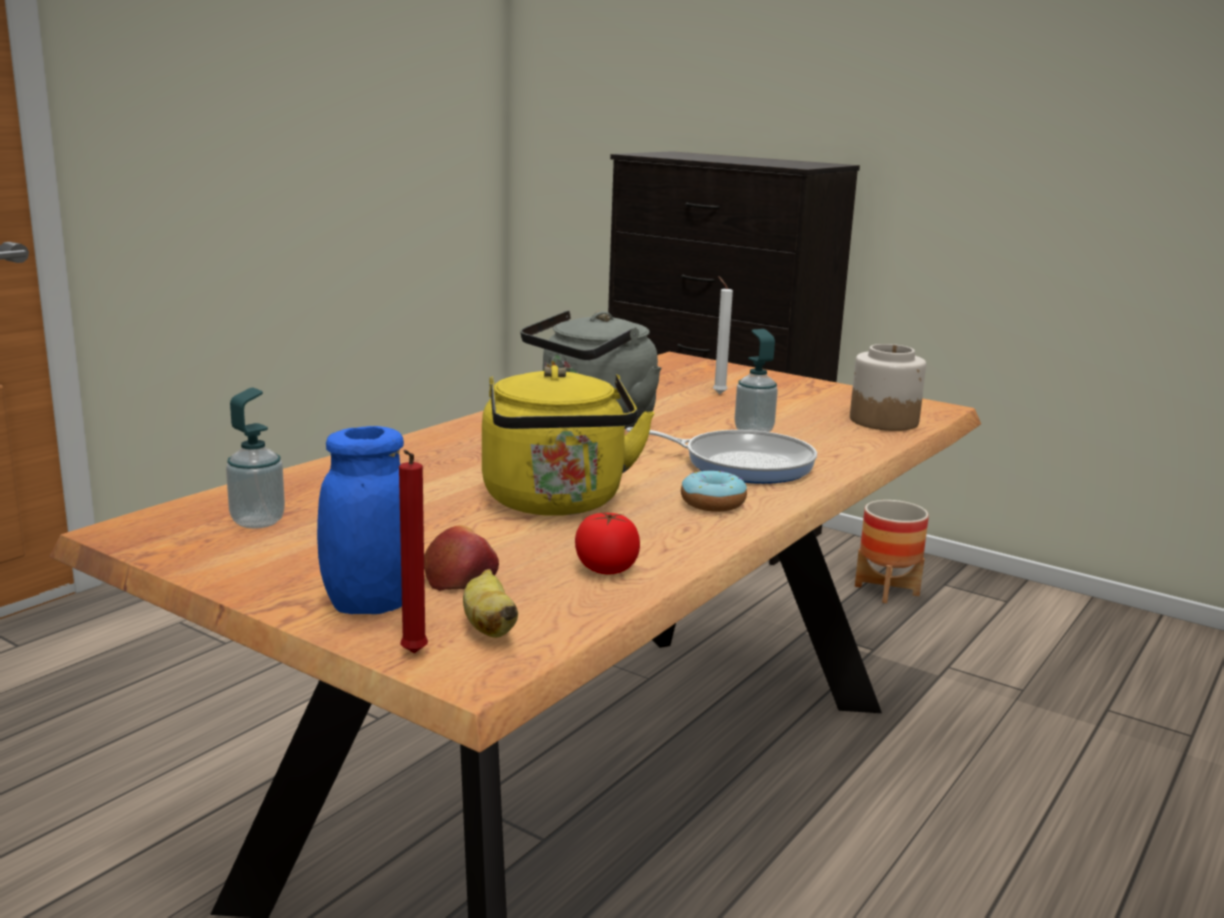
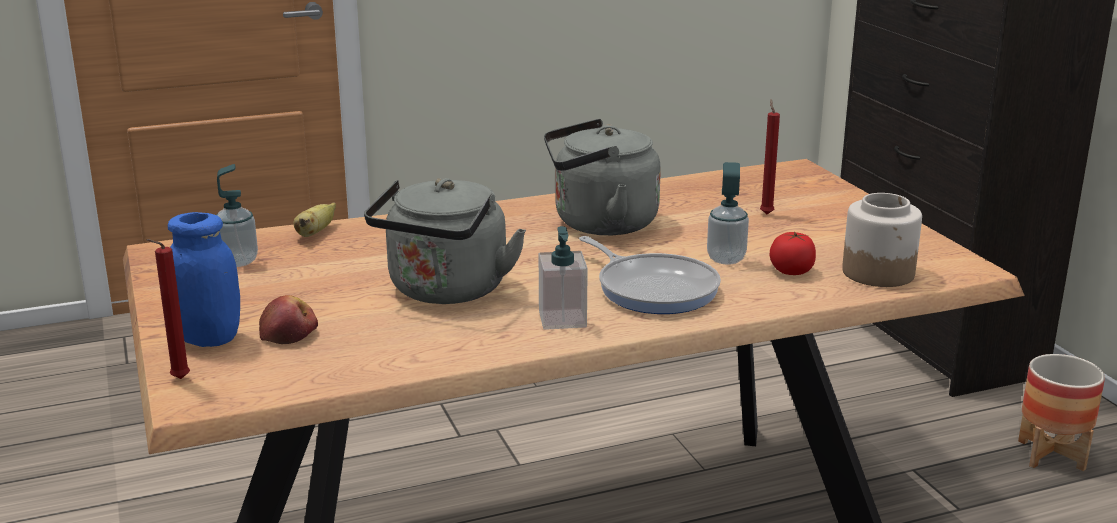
camera: 35 degrees right, 5 degrees up
(489, 627) = (248, 374): banana -> banana (315, 233)
(556, 503) = (445, 291): yellow kettle -> grey kettle
(606, 569) = (389, 353): tomato -> tomato (791, 271)
(712, 503) = (562, 319): donut -> soap dispenser
(718, 393) = (766, 213): white candle -> red candle

